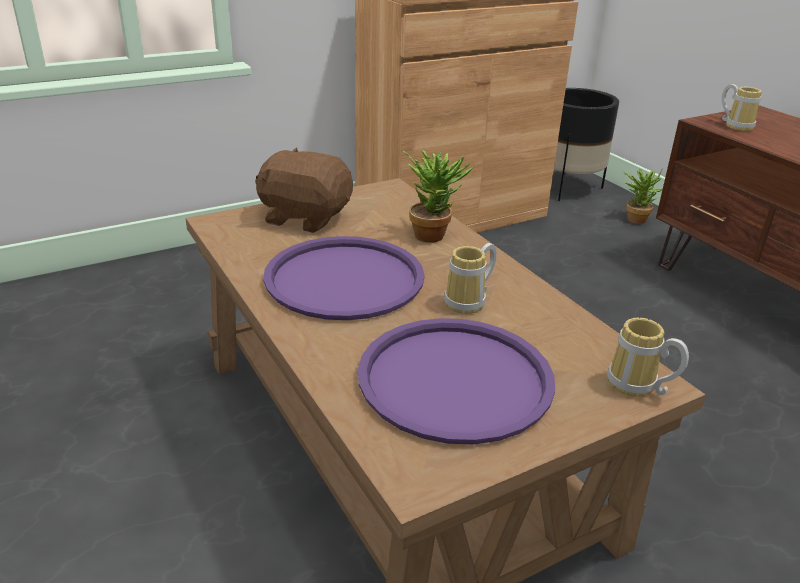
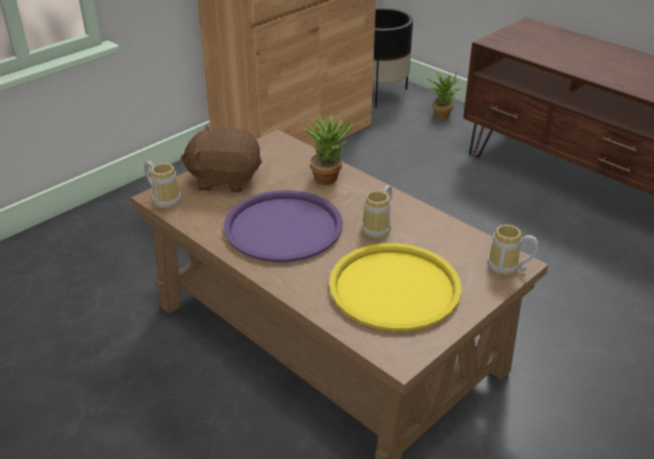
camera: 15 degrees left, 5 degrees up
(455, 379) = (394, 287): purple tray -> yellow tray
(736, 125) = (515, 42): mug -> mug (165, 199)

